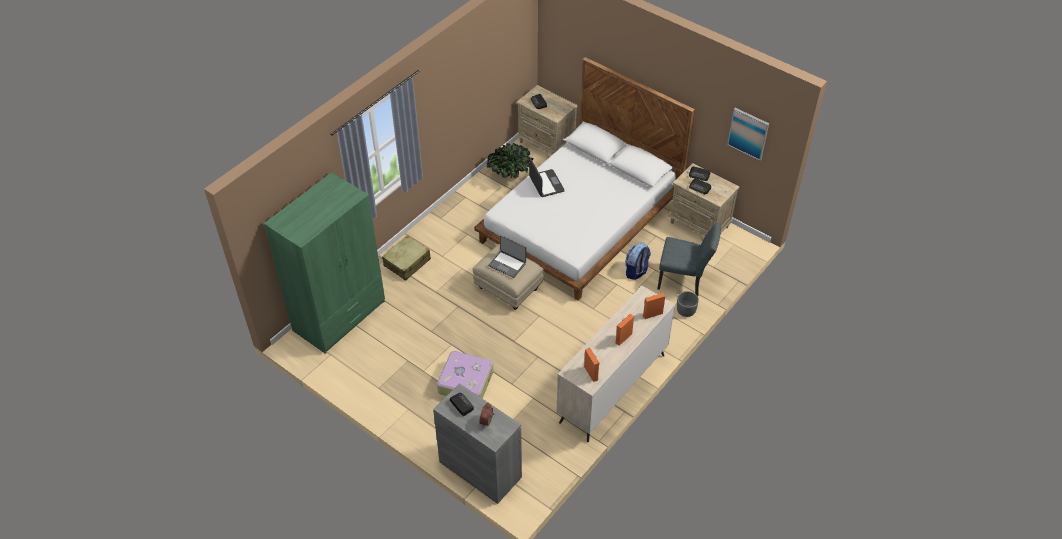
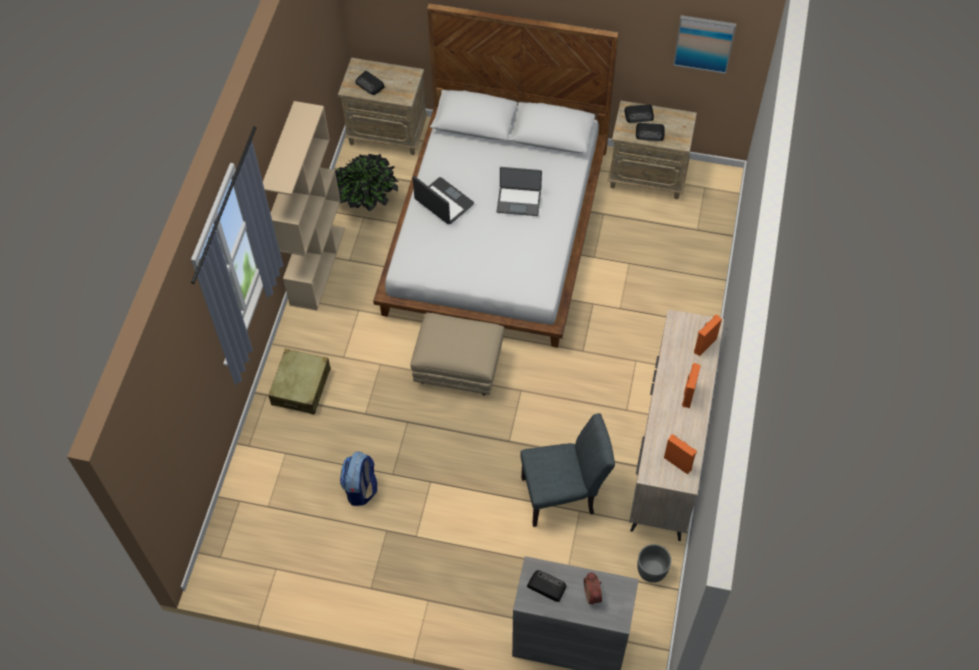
camera: 25 degrees left, 10 degrees up
(340, 316) = (255, 506): green wardrobe -> none
(458, 201) = (317, 265): none -> beige bookcase
(465, 381) = (480, 526): suitcase -> none
(507, 264) = (458, 341): laptop -> laptop (519, 201)
(636, 271) = (607, 275): backpack -> backpack (361, 489)
(684, 281) = (673, 264): grey chair -> grey chair (564, 495)
(686, 311) = (697, 305): grey planter -> grey planter (652, 570)

